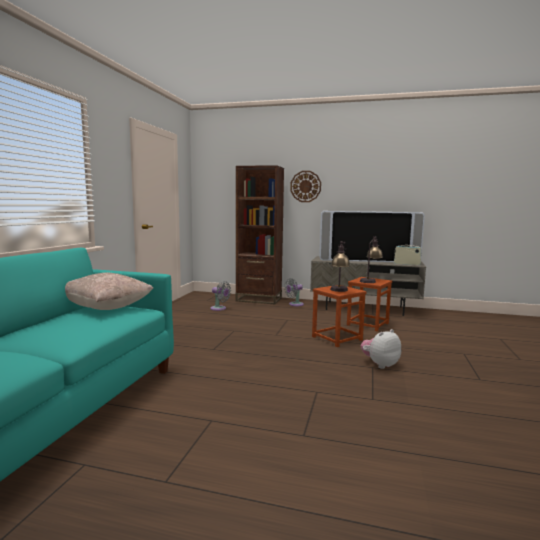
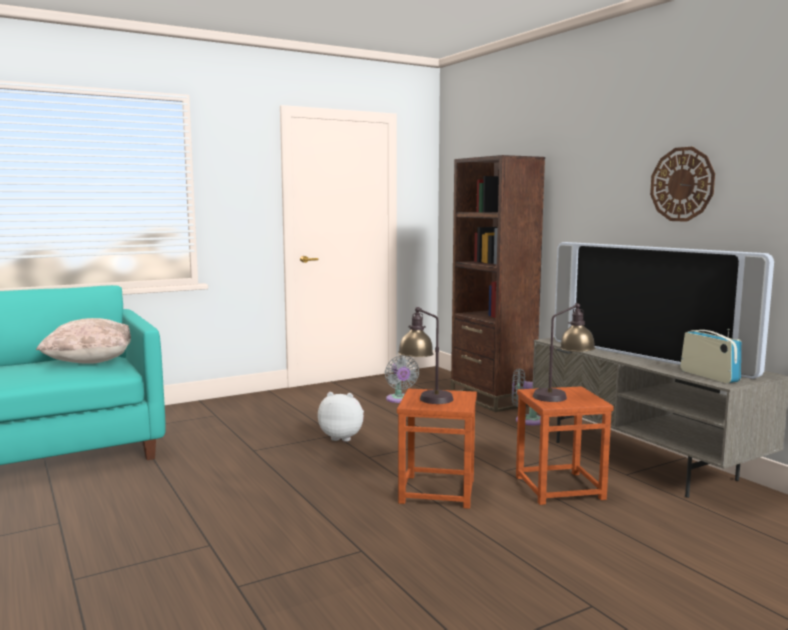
camera: 45 degrees right, 0 degrees up
(305, 186) = (577, 191): wall clock -> wall clock (682, 184)
(380, 364) = (383, 552): plush toy -> plush toy (342, 437)

